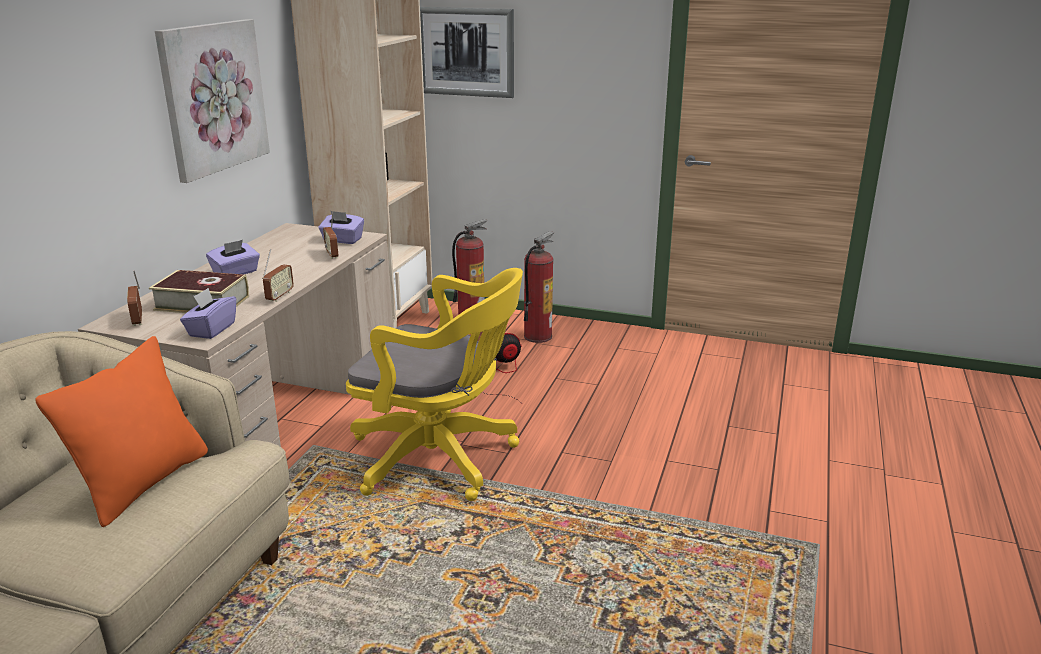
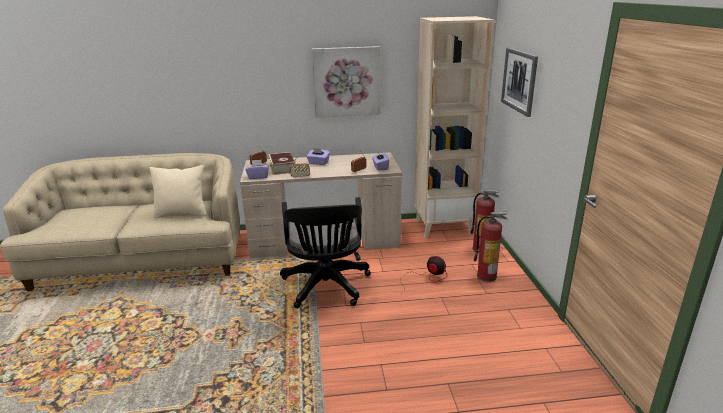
camera: 65 degrees right, 0 degrees up
(143, 483) = (182, 214): orange pillow -> beige pillow
(441, 459) = (326, 288): yellow office chair -> black office chair

